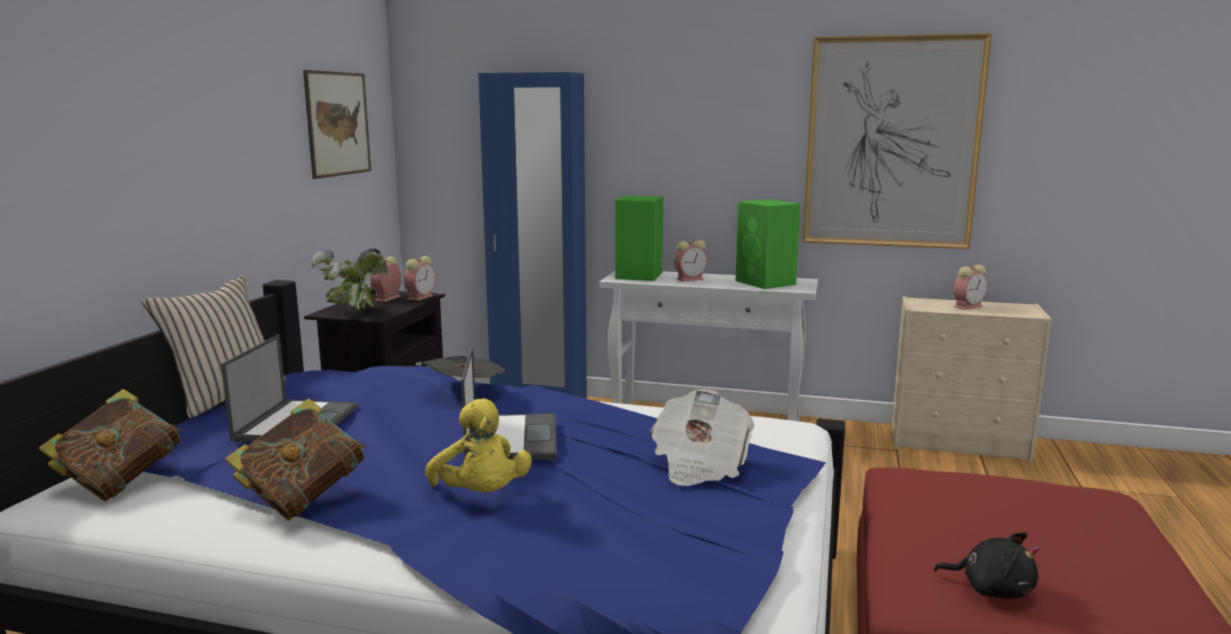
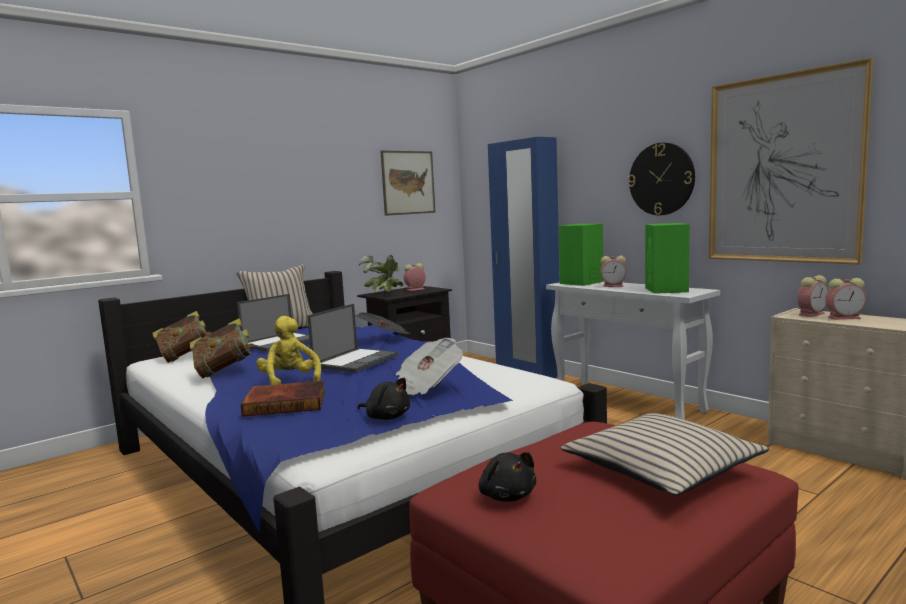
camera: 35 degrees right, 5 degrees down
(421, 297) = (434, 290): alarm clock -> alarm clock (812, 314)
(481, 496) = (290, 382): yellow plush toy -> yellow plush toy turned 150 degrees clockwise
(558, 533) = (286, 402): none -> book
(740, 143) = (661, 179): none -> wall clock
(740, 522) = (386, 417): none -> black plush toy
(1054, 513) = (661, 469): none -> beige pillow

